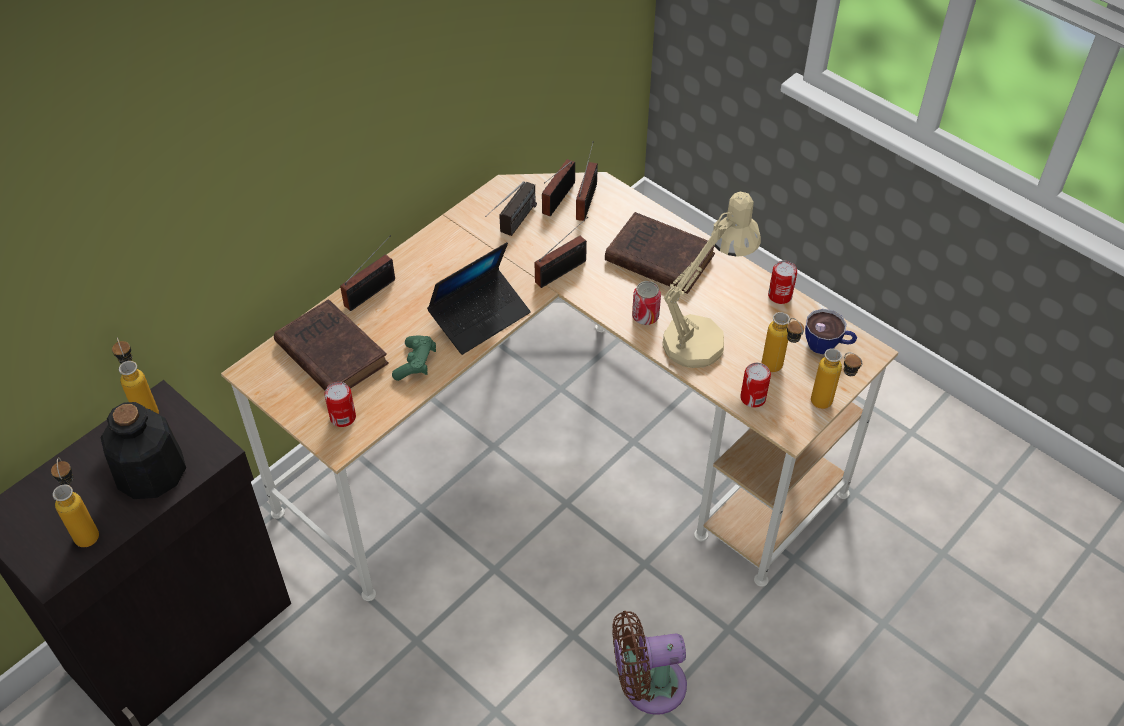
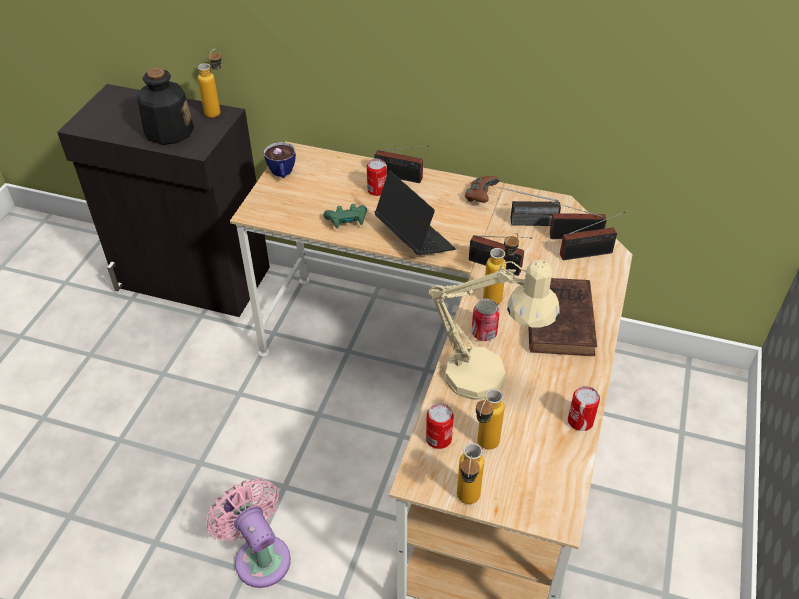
camera: 65 degrees right, 5 degrees down
(87, 529) = (116, 125): bottle -> bottle (498, 296)
(330, 352) = (332, 178): brown book -> none
(343, 417) = (277, 206): can -> can (377, 190)
(452, 241) = (480, 197): none -> brown game controller
(480, 317) = (414, 238): laptop -> laptop turned 150 degrees counterclockwise
(647, 686) = (260, 556): brown fan -> pink fan
(827, 345) = (543, 479): cup -> cup (282, 174)

